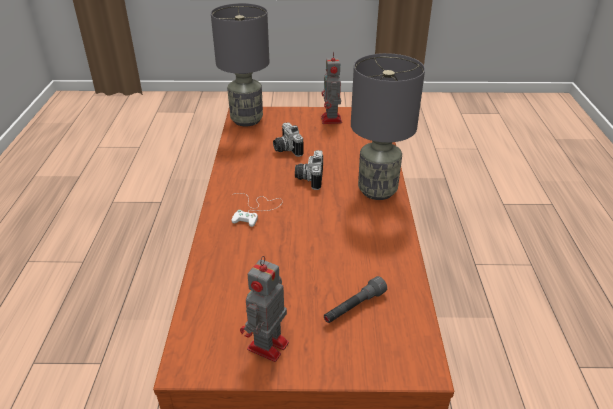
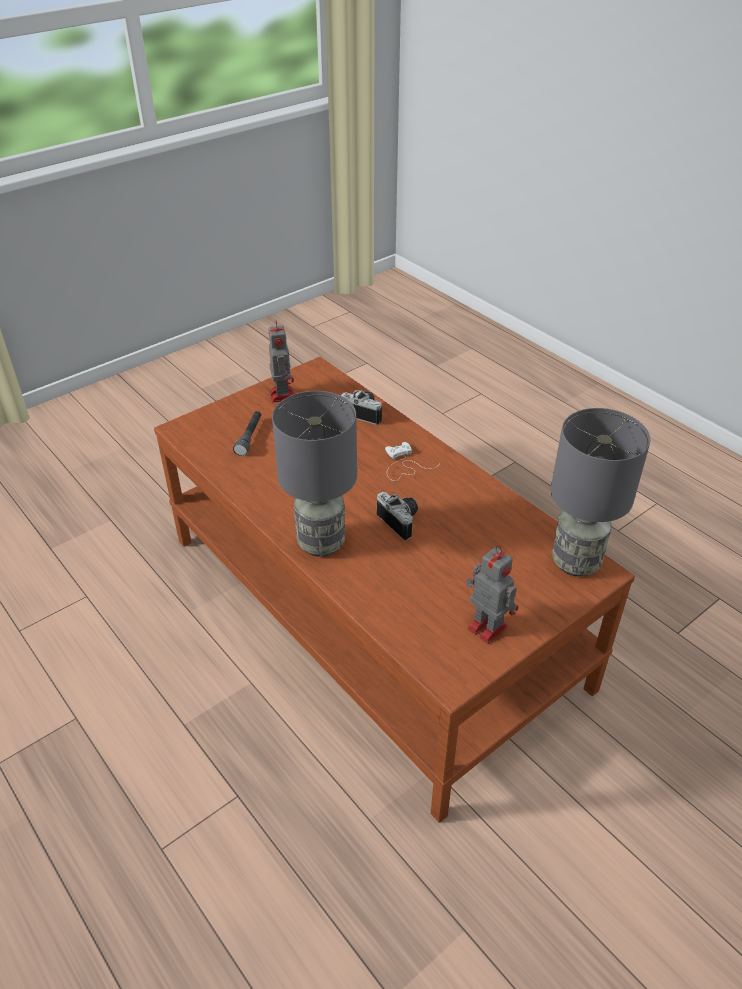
camera: 140 degrees right, 5 degrees up
(286, 149) = (471, 544): camera -> camera (365, 413)

